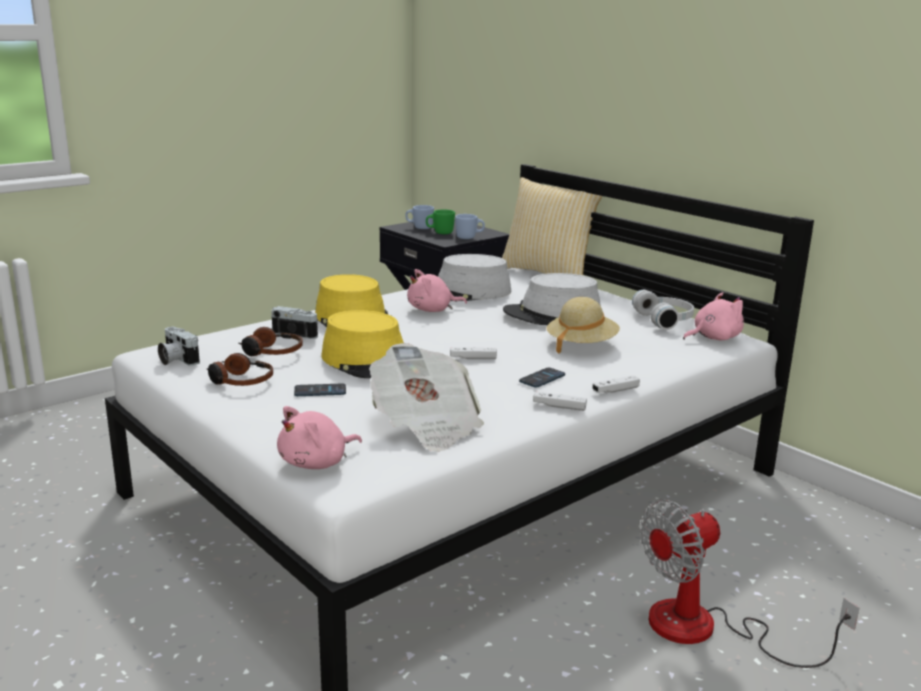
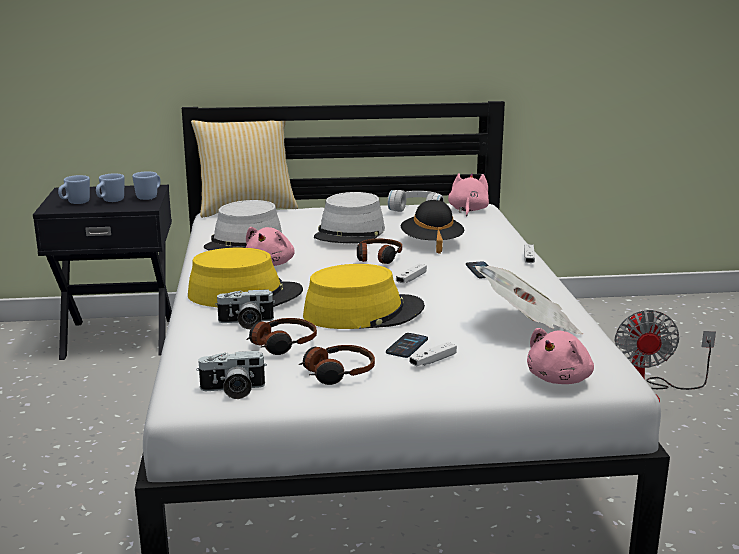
camera: 55 degrees left, 0 degrees up
(298, 333) = (246, 323): camera -> camera turned 150 degrees counterclockwise
(317, 463) = (560, 379): pink plush toy -> pink plush toy turned 45 degrees clockwise
(440, 233) = (110, 201): green mug -> blue mug
(503, 336) = (378, 258): none -> headphones
(559, 406) = (538, 280): white game controller -> white game controller (433, 361)
(581, 345) = (431, 243): beige hat -> black hat

